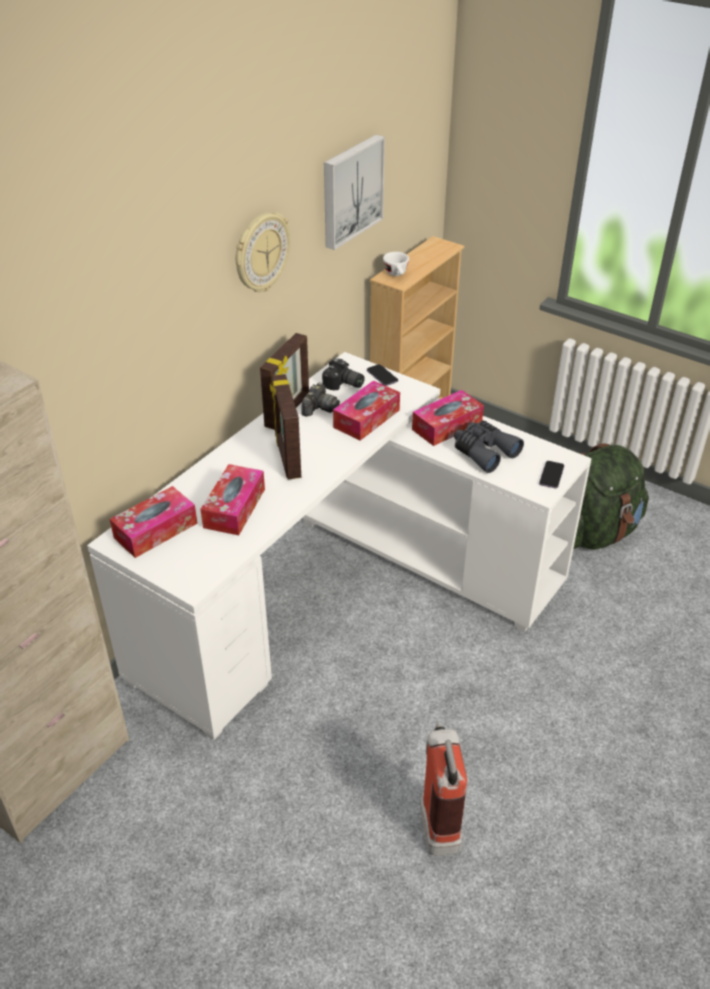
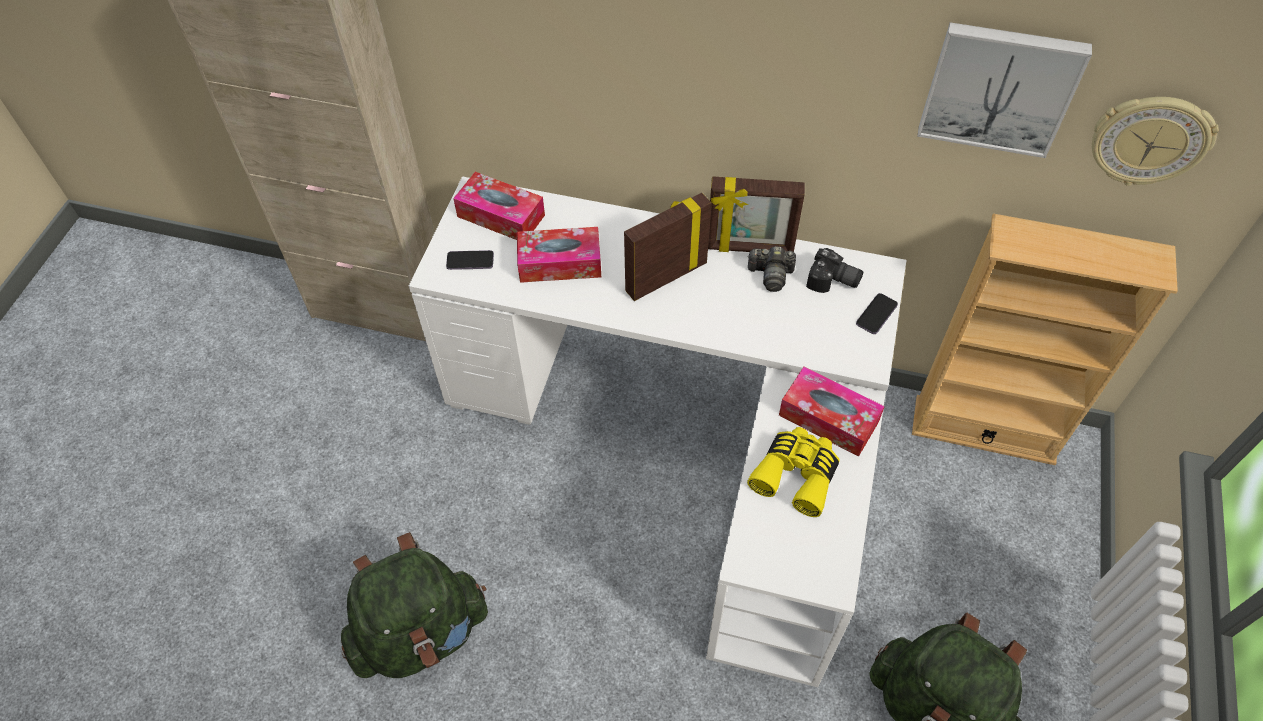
camera: 70 degrees right, 15 degrees up
(261, 252) = (786, 64): wall clock -> wall clock (1149, 140)
(343, 385) = (833, 282): camera -> camera turned 75 degrees counterclockwise
(366, 419) = (777, 326): tissue box -> none
(397, 274) = (1025, 237): white cup -> none
(437, 817) = (421, 633): fire extinguisher -> green backpack
(483, 452) = (796, 474): grey binoculars -> yellow binoculars
(551, 475) = (787, 567): phone -> phone (470, 261)

